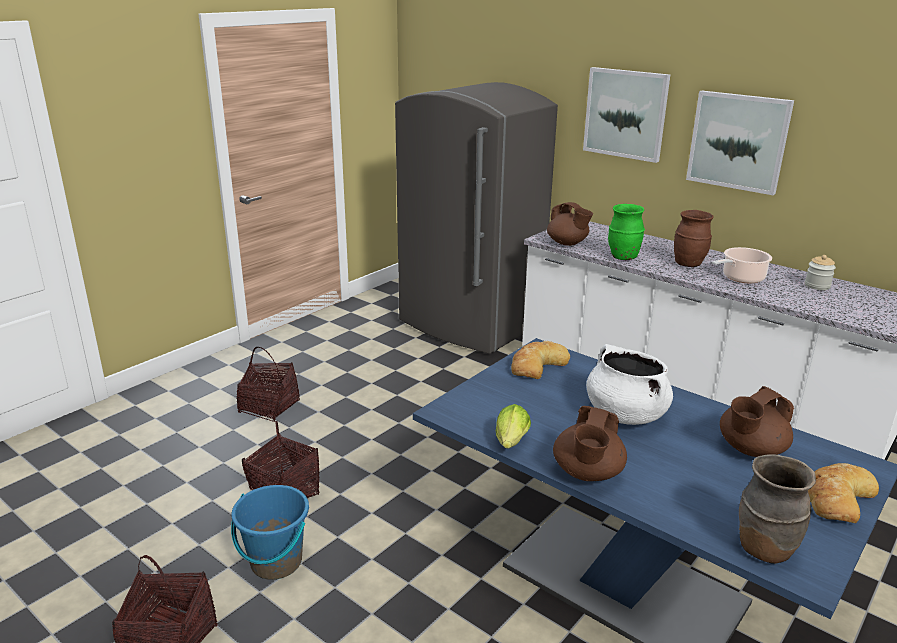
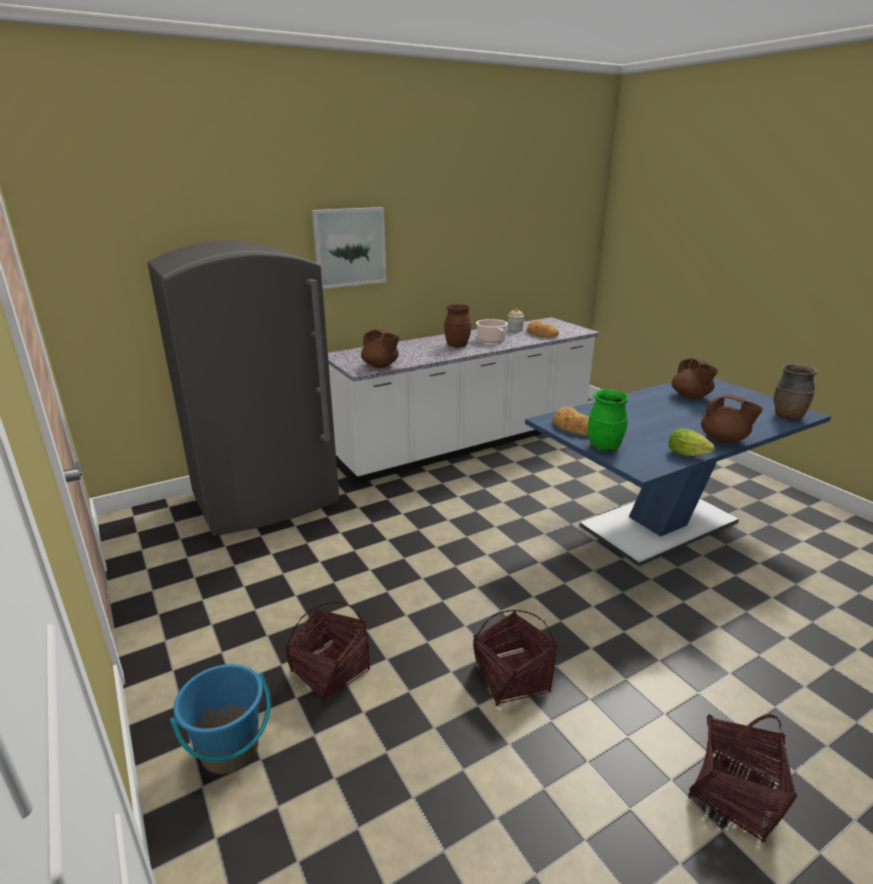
camera: 70 degrees left, 0 degrees up
(276, 562) = (623, 696): blue bucket -> blue bucket (230, 750)
(567, 243) = (381, 366): brown teapot -> brown teapot turned 60 degrees clockwise
(623, 257) = (428, 357): green vase -> green vase (604, 447)
(625, 414) = (649, 416): white cooking pot -> none
(738, 141) = (437, 250): picture -> none
(837, 498) = (736, 392): bread -> bread (541, 334)

